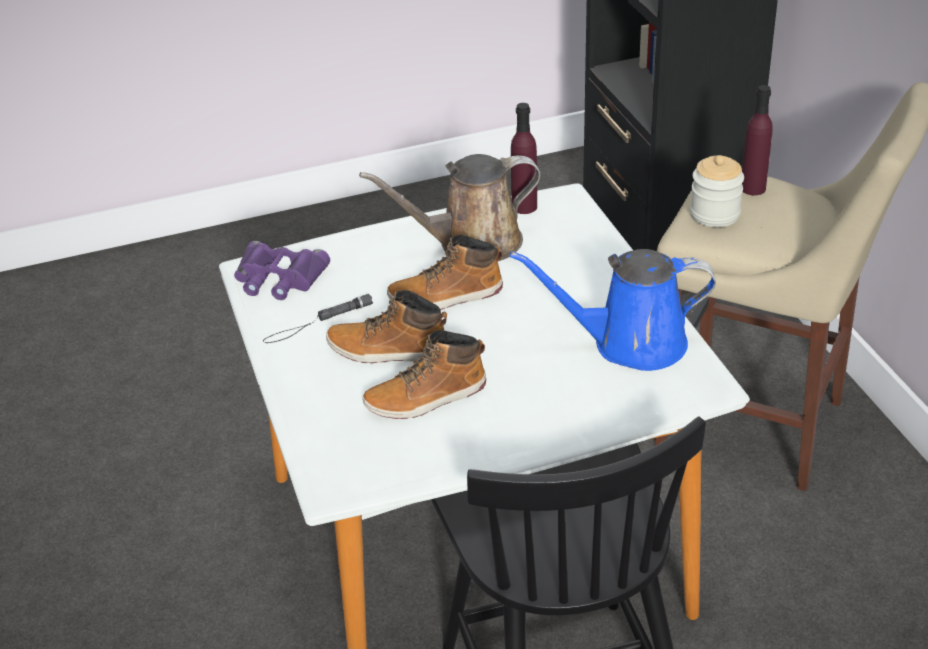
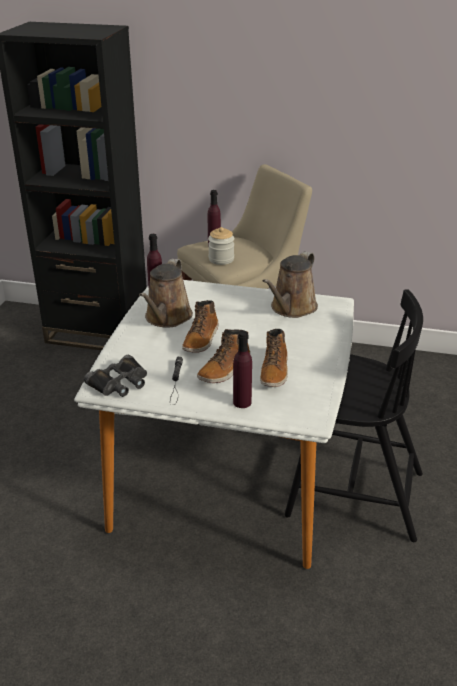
camera: 60 degrees left, 5 degrees down
(279, 278) = (120, 382): purple binoculars -> black binoculars
(320, 399) = (242, 402): none -> purple bottle
(630, 343) = (291, 308): blue watering can -> brown watering can

